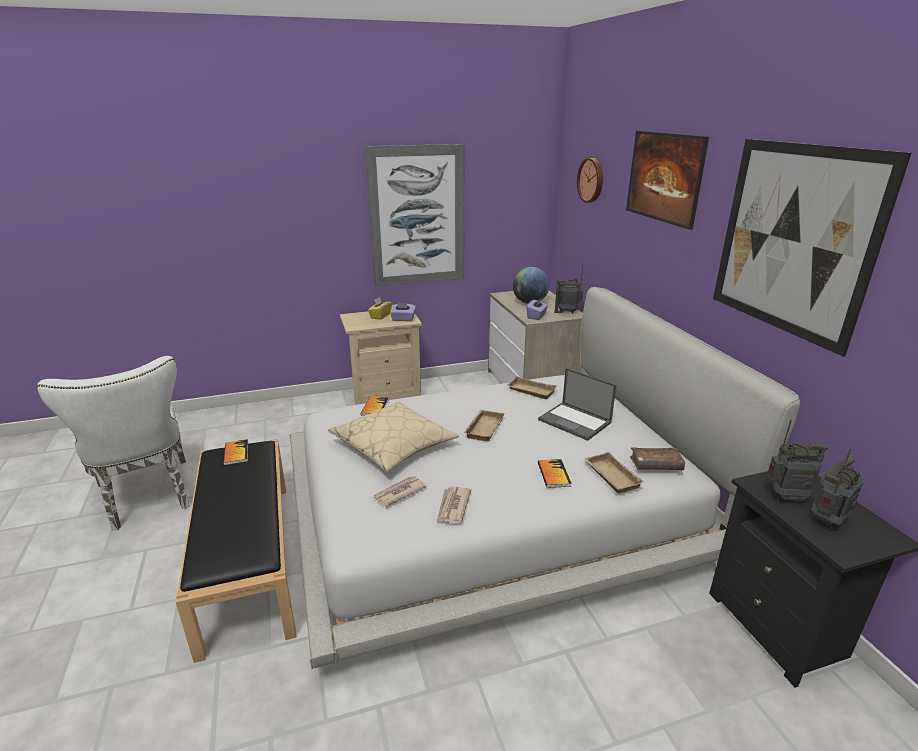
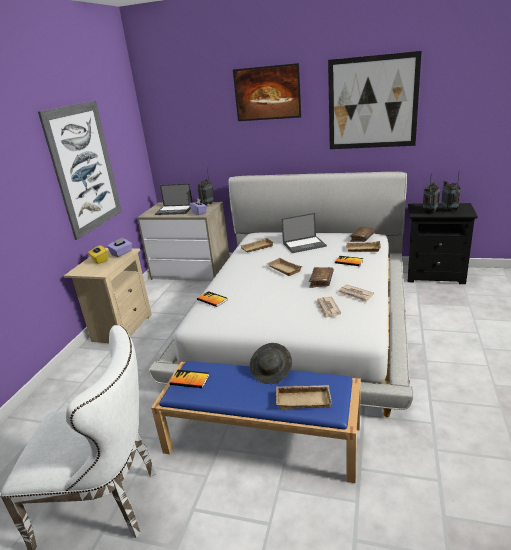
camera: 55 degrees left, 0 degrees up
(217, 538) = (304, 399): none -> beige tray
(249, 560) = (263, 438): black bench -> blue bench
(264, 499) = (272, 371): none -> grey hat
(393, 445) = (271, 301): beige pillow -> none
(472, 466) = (321, 281): none -> brown book
(529, 302) = (175, 210): globe -> laptop
(591, 180) = (190, 111): wall clock -> none

